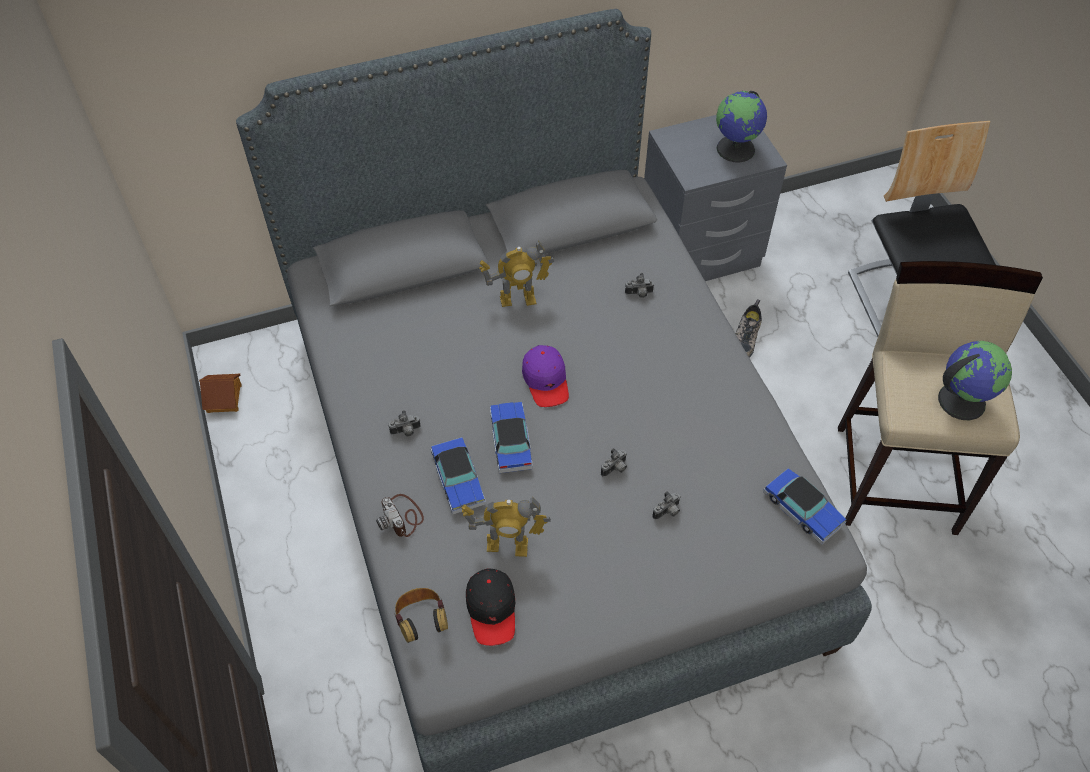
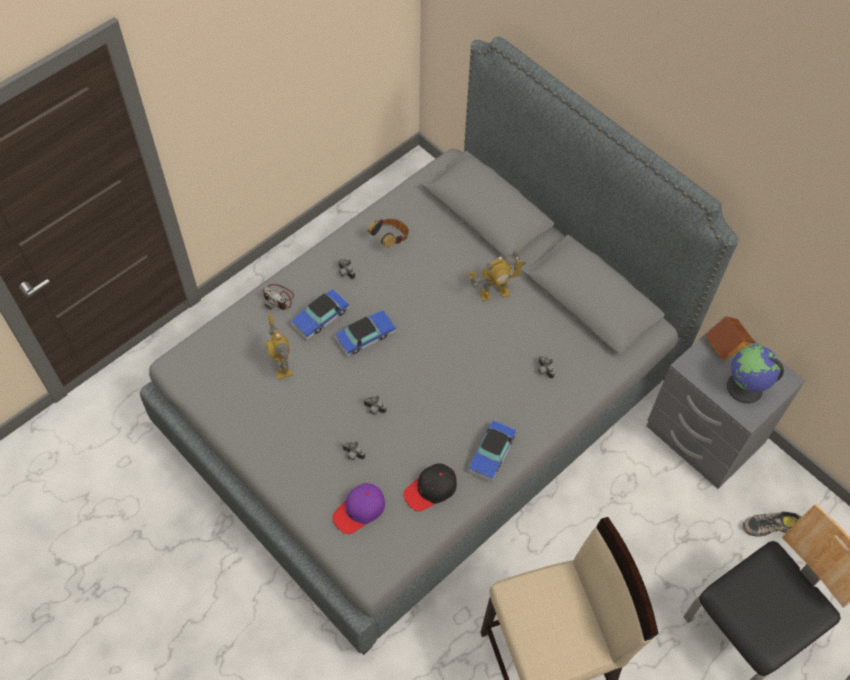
camera: 65 degrees right, 5 degrees up
(225, 398) = (387, 183): toy house -> toy house (727, 344)
(402, 517) = (278, 298): camera -> camera turned 90 degrees counterclockwise
(422, 621) = (209, 339): headphones -> headphones (390, 239)
(492, 610) = (231, 374): black cap -> black cap (431, 490)
(518, 299) = (494, 293): toy robot -> toy robot turned 75 degrees counterclockwise
(546, 380) = (428, 338): purple cap -> purple cap (359, 510)
(745, 336) = (631, 500): shoe -> shoe (770, 525)
(802, 510) = (395, 545): toy car -> toy car (491, 453)
(961, 400) = (546, 633): globe -> none

